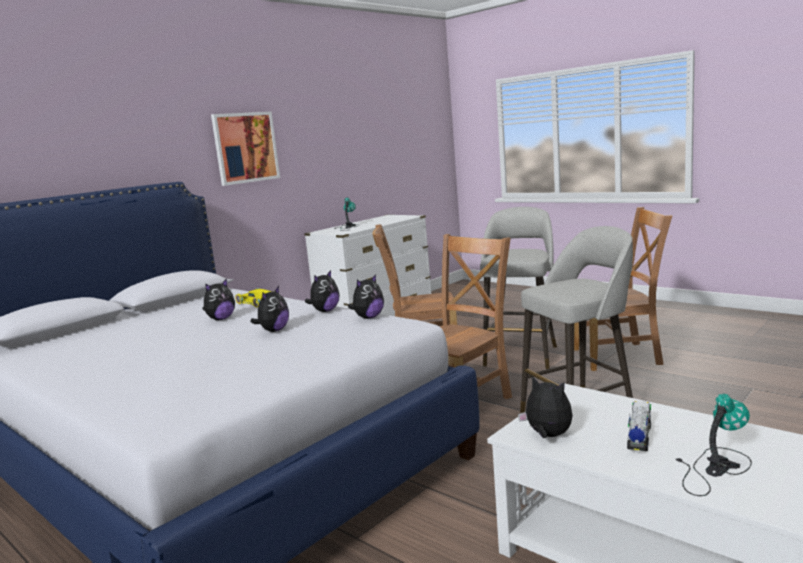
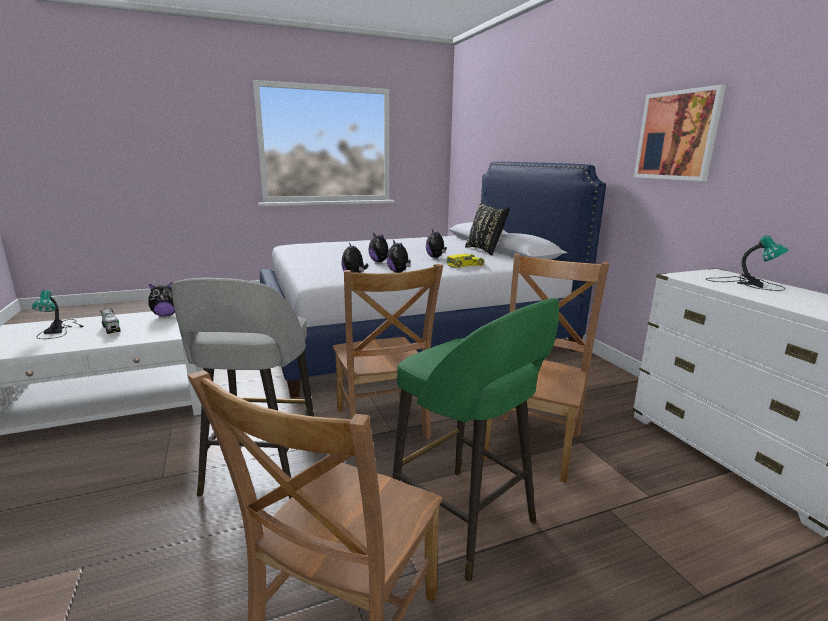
camera: 115 degrees right, 5 degrees up
(154, 313) = (485, 250): none -> black pillow
(521, 355) = (465, 521): grey stool -> green stool

